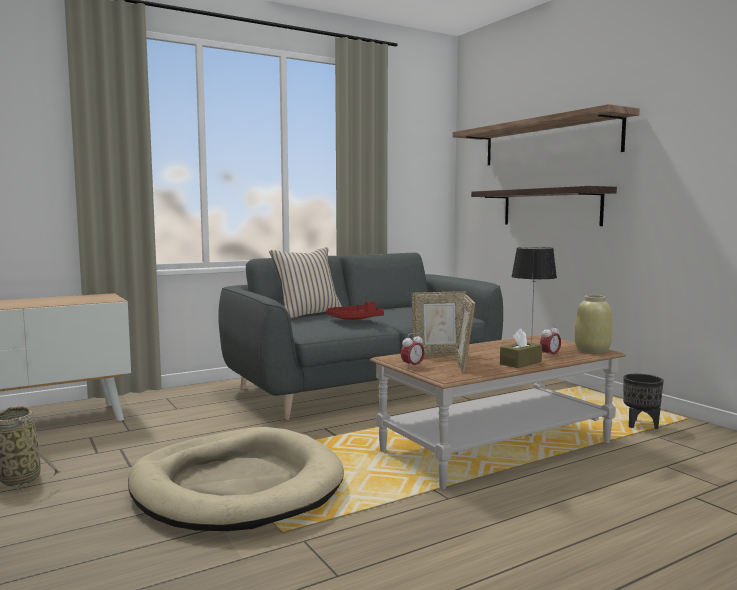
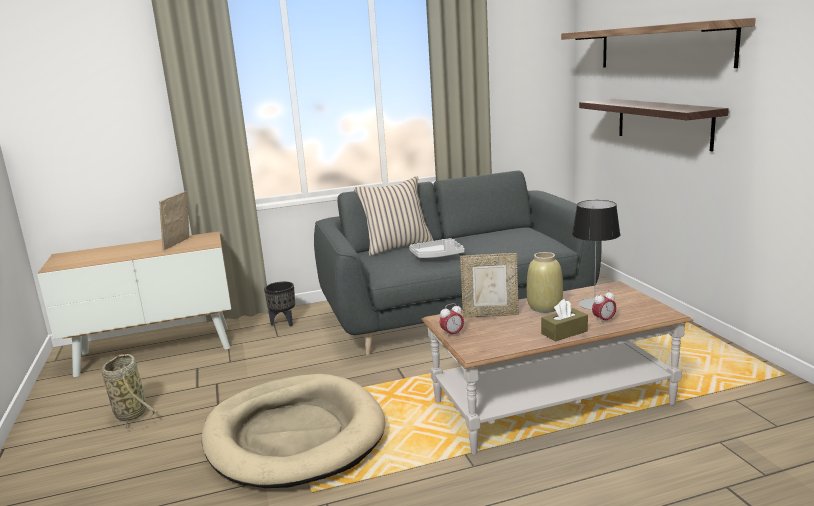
camera: 15 degrees right, 10 degrees up
(355, 319) = (437, 255): red tray -> grey tray
(463, 365) = (504, 334): picture frame -> picture frame (179, 243)
(593, 350) = (657, 312): beige vase -> beige vase (545, 307)
(640, 426) = (723, 382): black planter -> black planter (284, 323)

